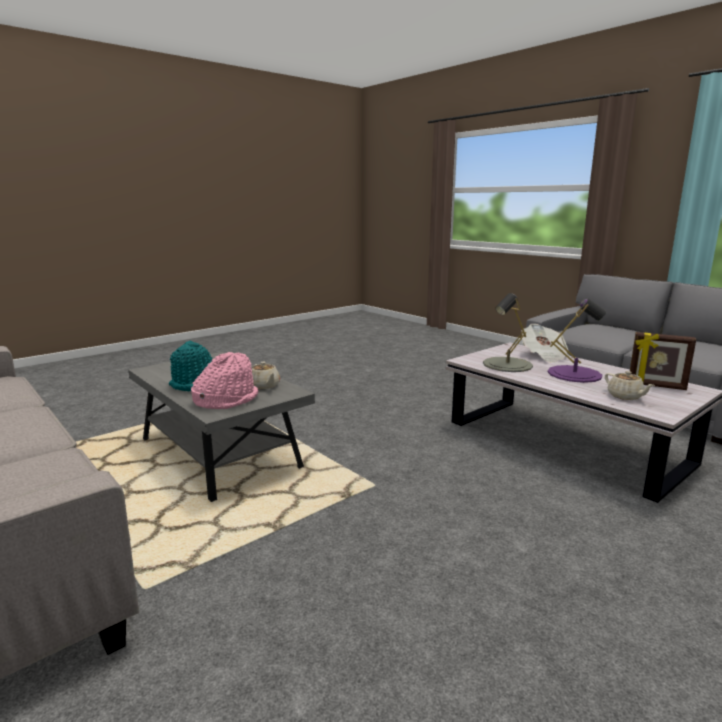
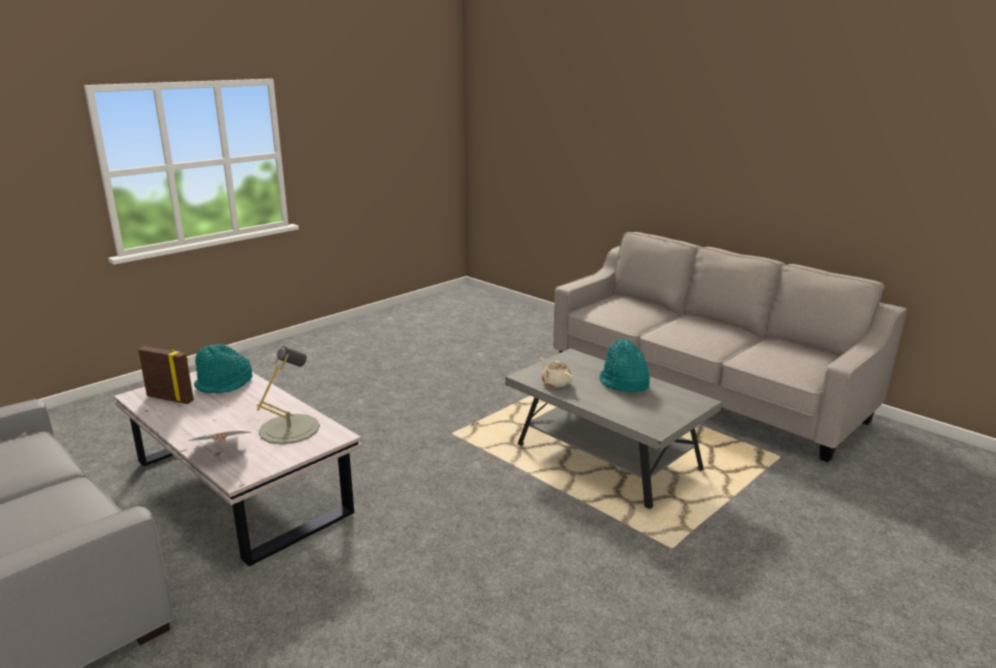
camera: 175 degrees right, 5 degrees up
(226, 400) = (576, 366): pink hat -> none
(574, 374) = (229, 414): purple table lamp -> none
(625, 396) = (224, 384): beige teapot -> turquoise hat

